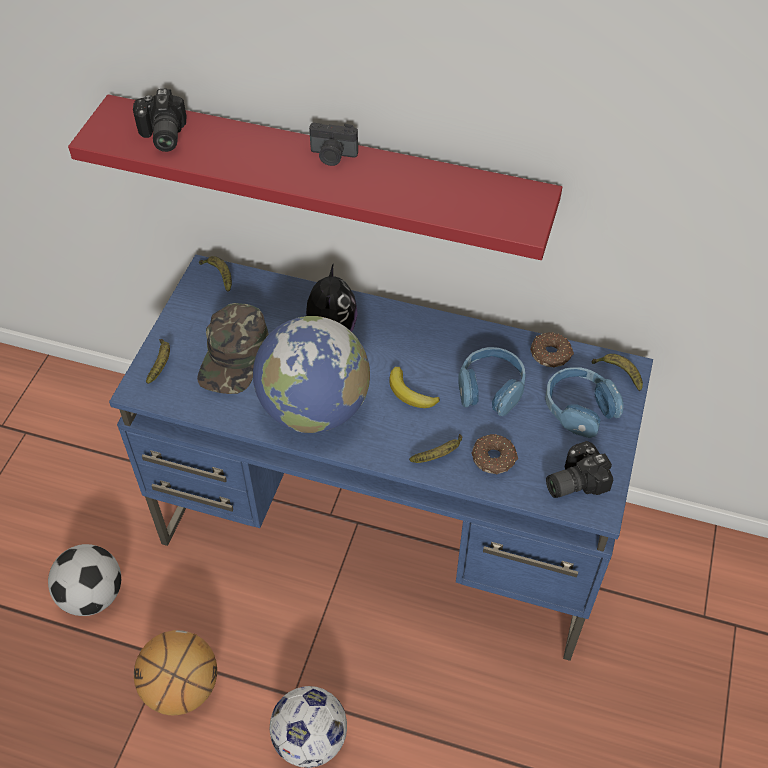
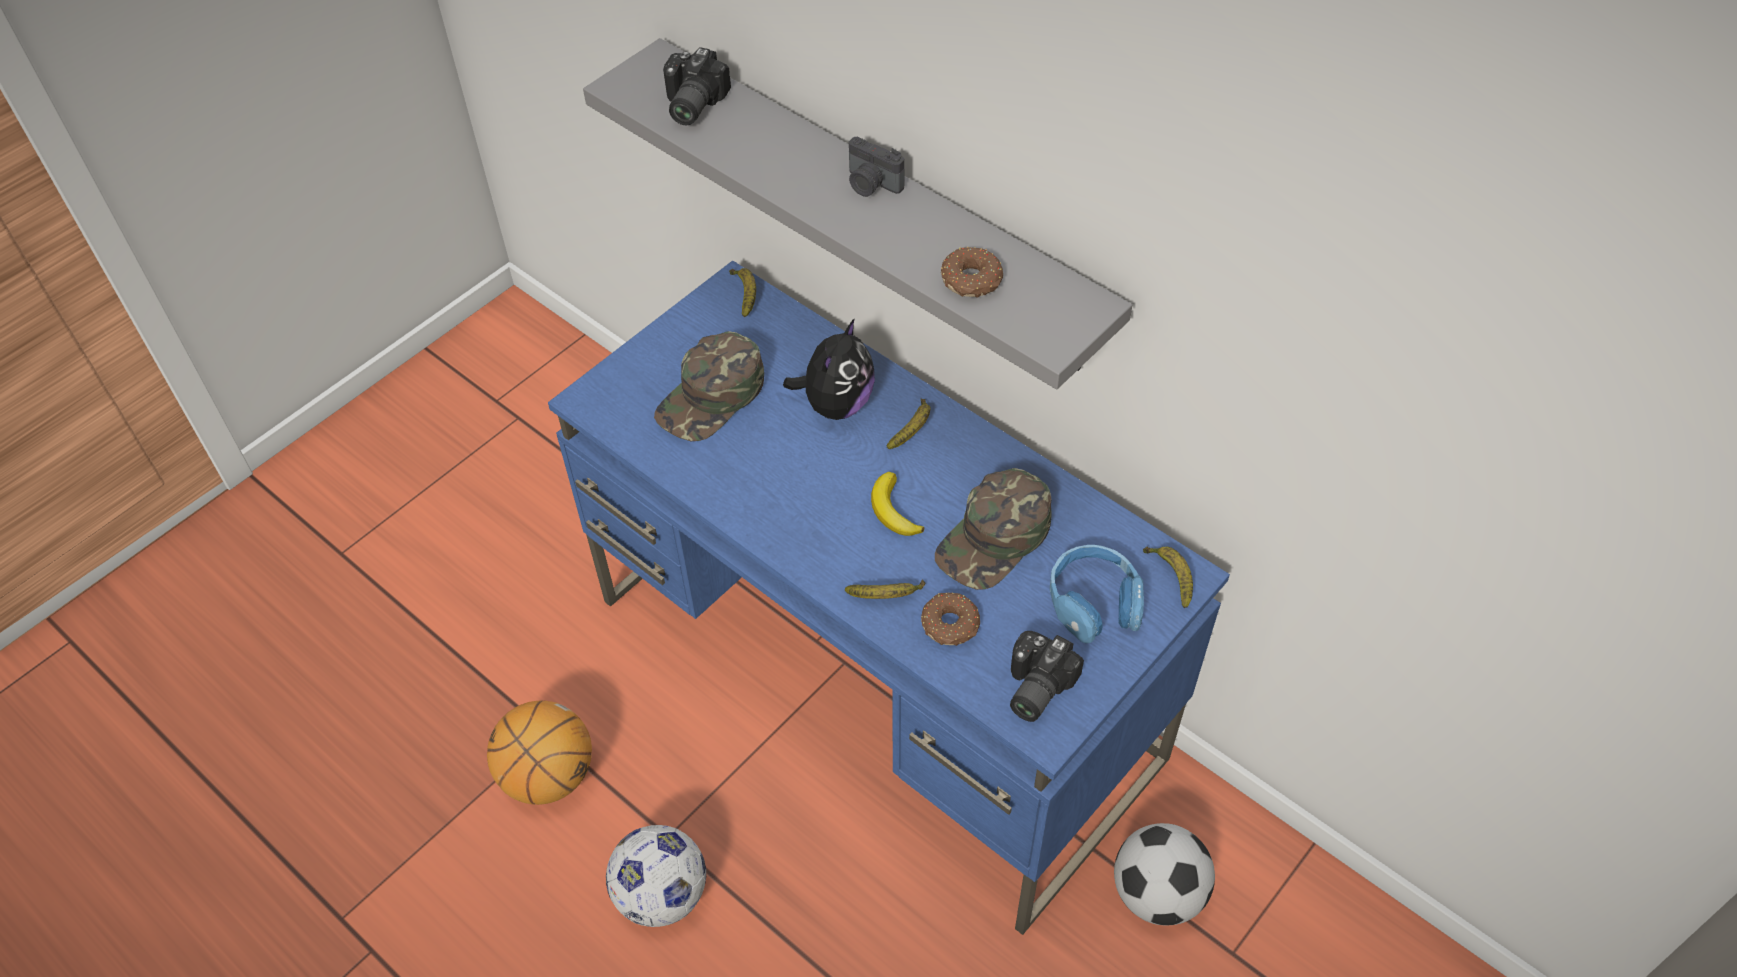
camera: 25 degrees right, 0 degrees up
(92, 595) = (502, 632): football -> football (1157, 893)
(161, 363) = (626, 378): banana -> banana (913, 429)
(314, 409) = (769, 490): globe -> none
(327, 173) = (877, 205): red shelf -> grey shelf
(490, 388) = (995, 538): blue headphones -> green cap
(551, 354) = (1097, 523): donut -> donut (972, 281)
(572, 480) = (1033, 687): camera -> camera turned 60 degrees counterclockwise

